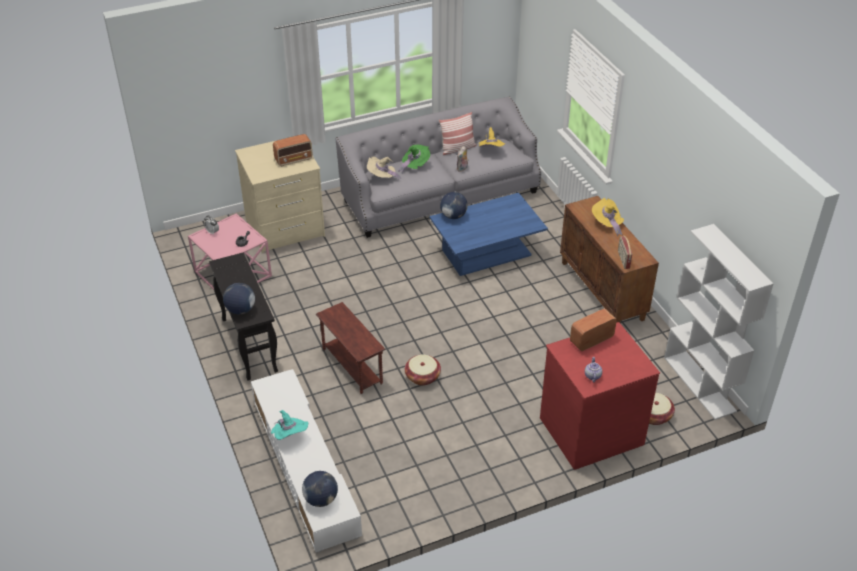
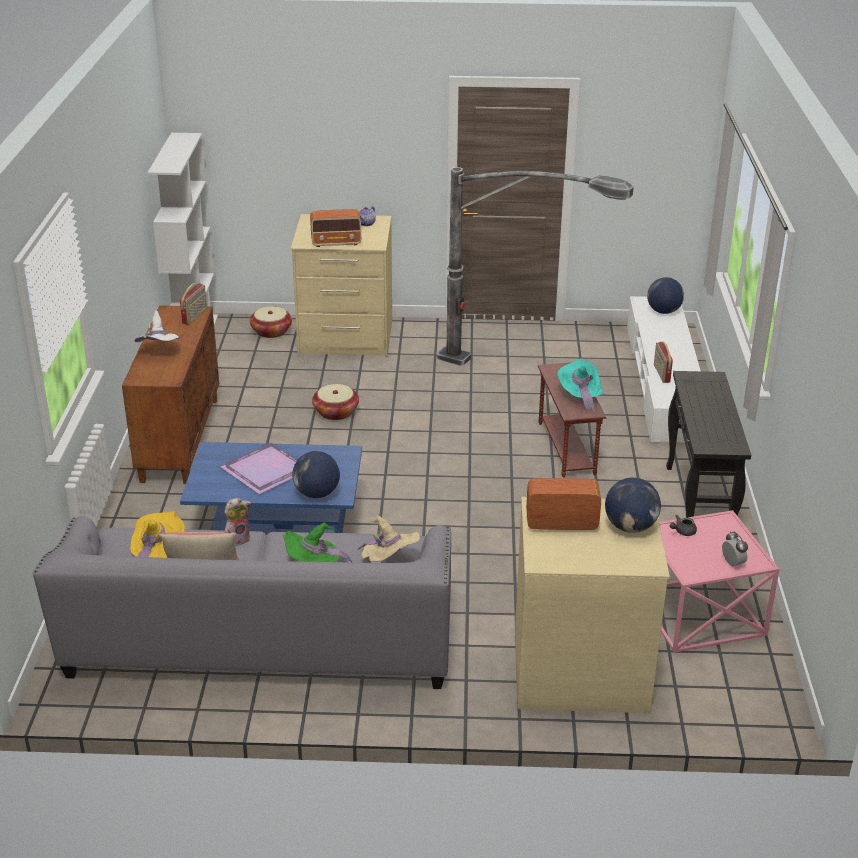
camera: 155 degrees left, 10 degrees down
(240, 310) = (716, 388): globe -> globe (630, 527)
(289, 436) = (679, 356): turquoise hat -> turquoise hat (580, 396)
(298, 409) = (661, 374): none -> radio
(420, 432) = (523, 377): none -> floor lamp
(422, 376) = (486, 418): basket -> basket (336, 412)
(493, 222) = (266, 469): none -> purple tray
(590, 430) = (345, 338): red dresser -> beige dresser
(607, 224) = (159, 352): yellow hat -> white hat

